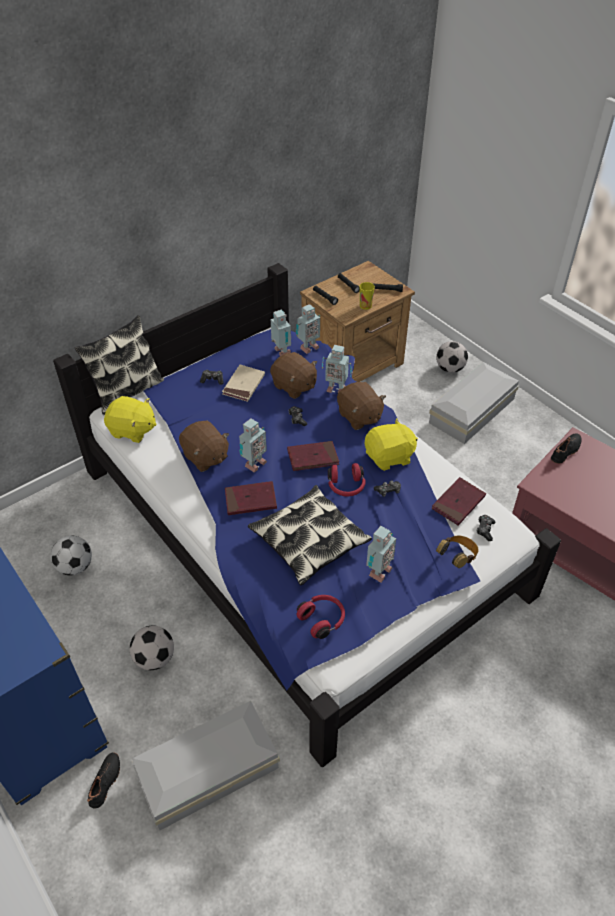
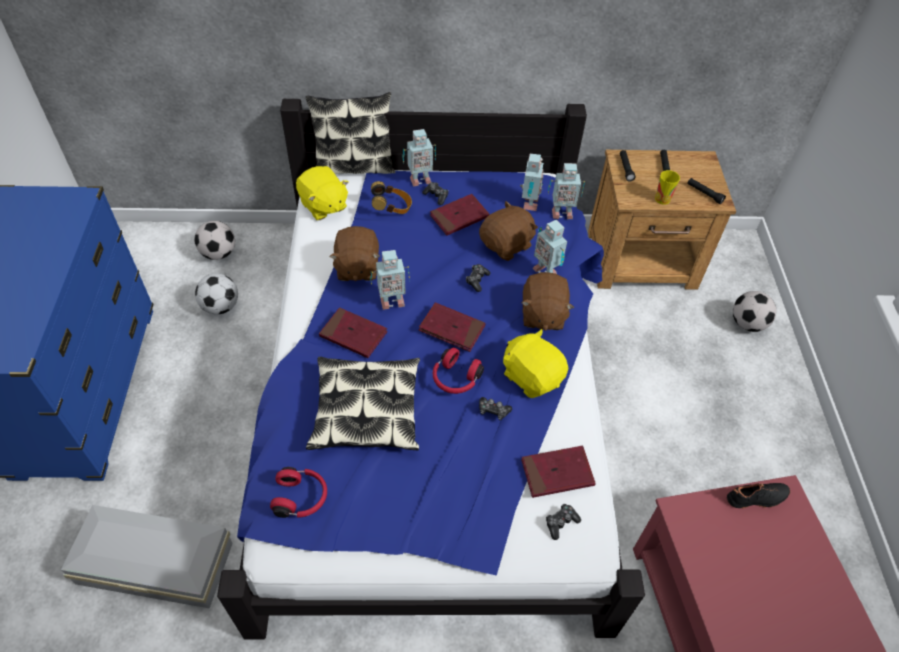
camera: 35 degrees right, 5 degrees up
(106, 782) = (77, 510): black shoe -> none
(155, 658) = (206, 430): football -> football (219, 253)
(244, 385) = (459, 217): beige book -> red book
(294, 386) = (507, 245): brown plush toy -> brown plush toy turned 120 degrees counterclockwise
(378, 572) = (399, 488): toy robot -> toy robot (419, 179)
(389, 457) = (532, 376): yellow plush toy -> yellow plush toy turned 150 degrees counterclockwise
(457, 557) = (496, 531): headphones -> headphones (392, 208)
(473, 410) = (732, 385): white storage box -> none

